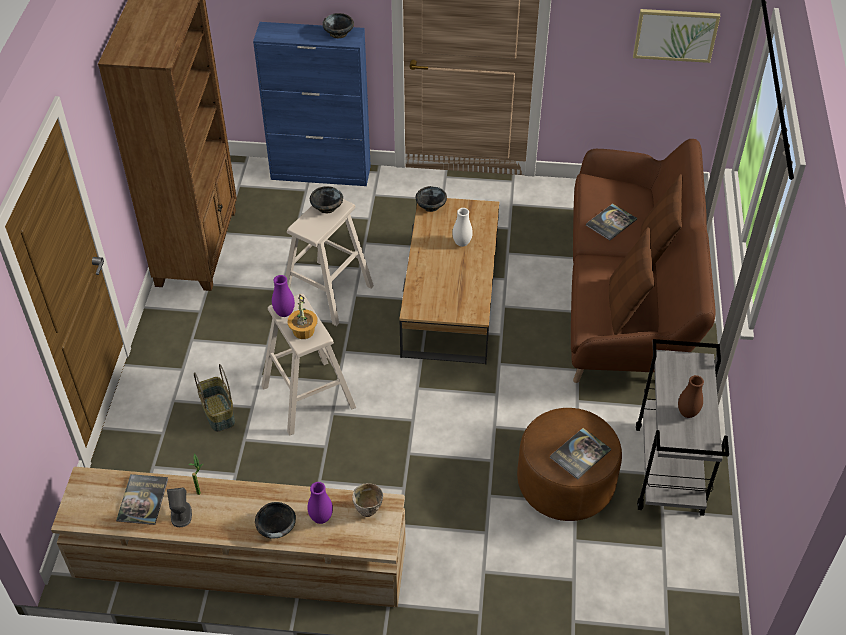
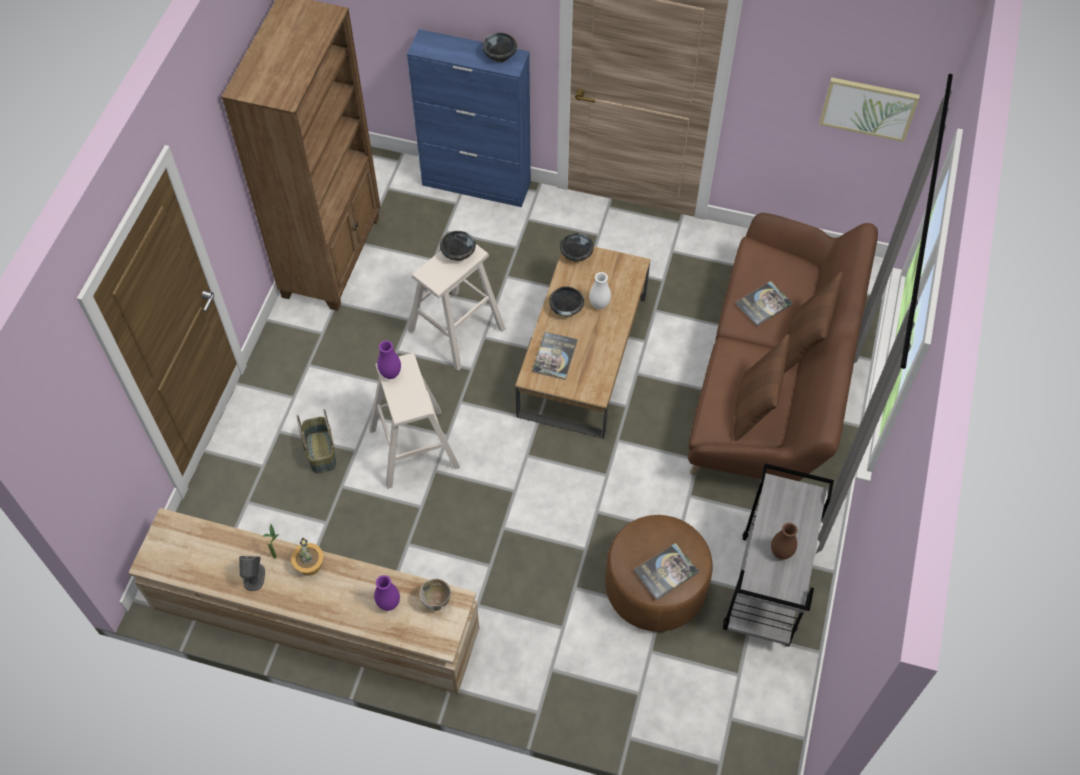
camera: 10 degrees right, 10 degrees up
(142, 500) = (220, 555): book -> book (554, 356)
(276, 527) = (343, 606): black bowl -> black bowl (566, 308)
(303, 331) = (405, 398): potted plant -> potted plant (309, 564)

